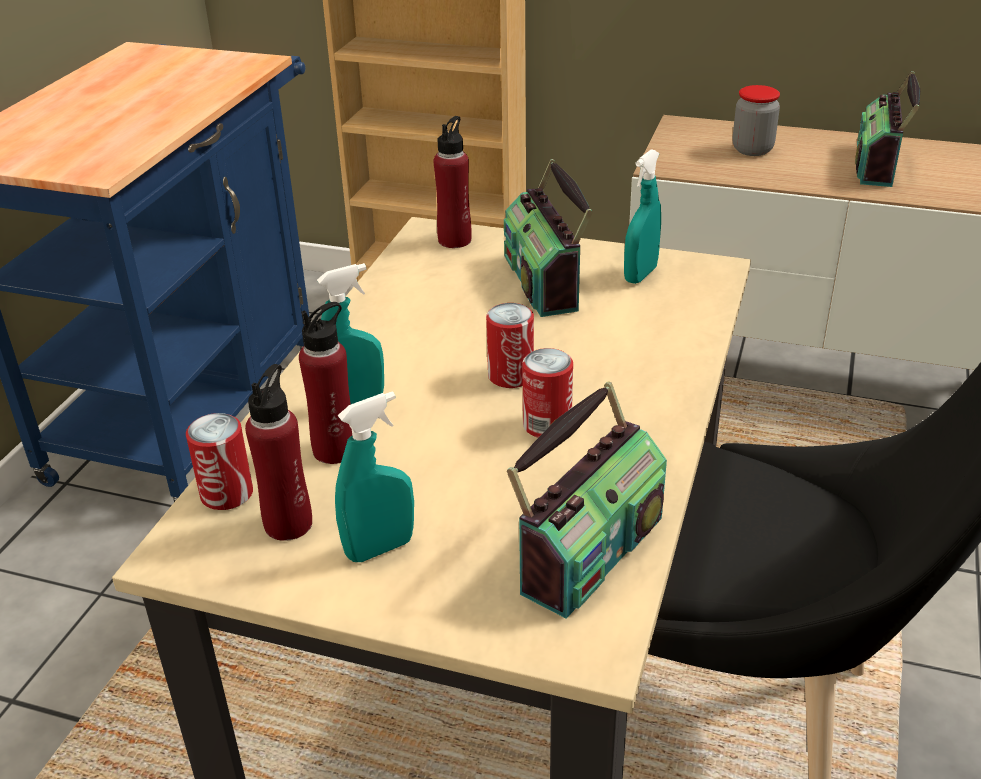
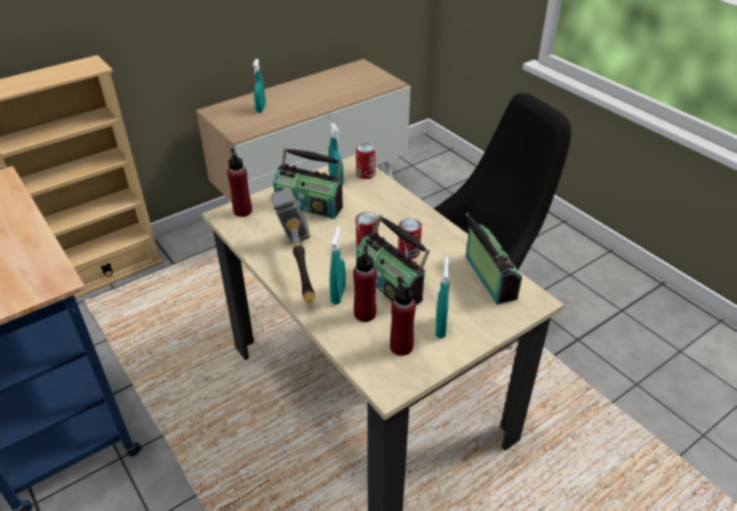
camera: 55 degrees left, 5 degrees up
(227, 494) = (362, 357): can -> can (365, 174)
(384, 341) = (300, 267): none -> hammer
(752, 150) = (261, 109): jar -> turquoise spray bottle
(878, 165) = (315, 93): radio -> radio (390, 285)

